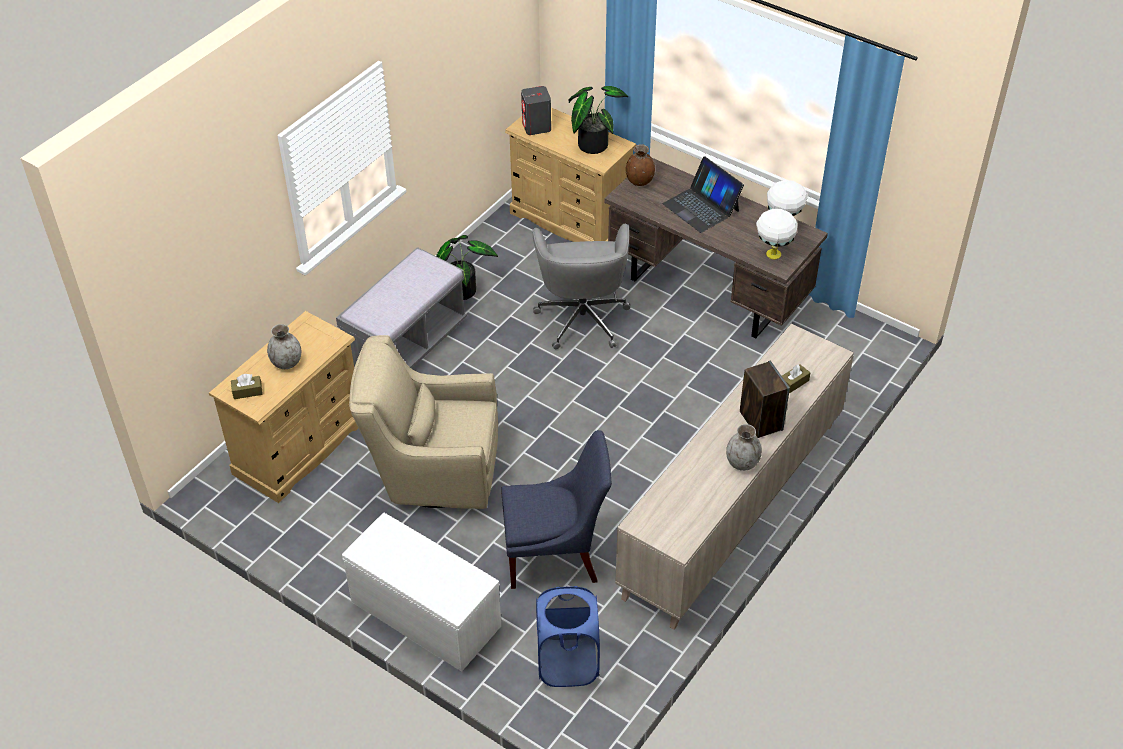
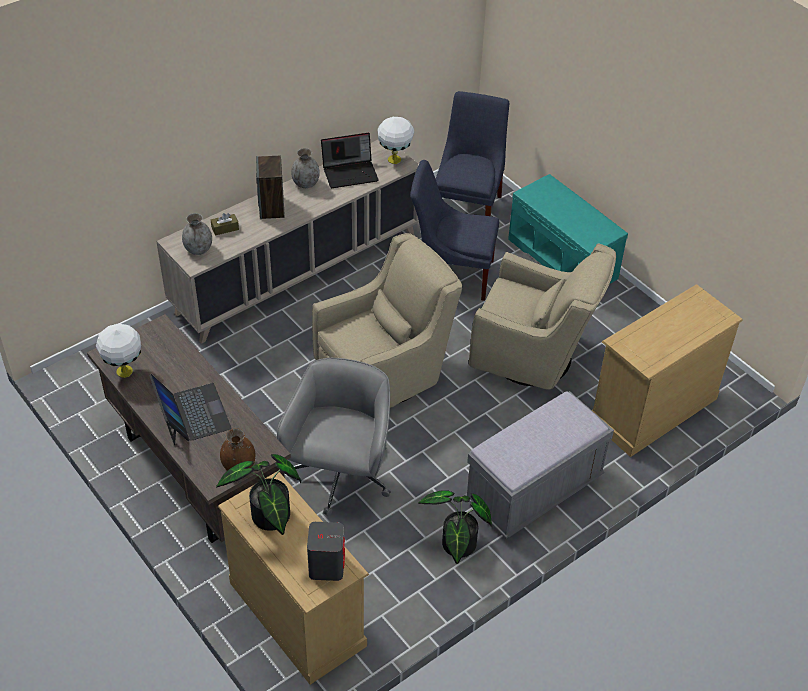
camera: 165 degrees left, 0 degrees up
(247, 391) = (706, 311): brown tissue box -> none
(286, 363) = (669, 329): grey vase -> grey vase (198, 249)
(423, 614) = (564, 259): white bench -> turquoise bench
(567, 663) = (468, 208): blue laundry basket -> blue chair
(581, 417) = (386, 373): none -> beige armchair
(698, 493) = (350, 172): none -> laptop
(773, 254) = (158, 341): white table lamp -> white table lamp (395, 159)

